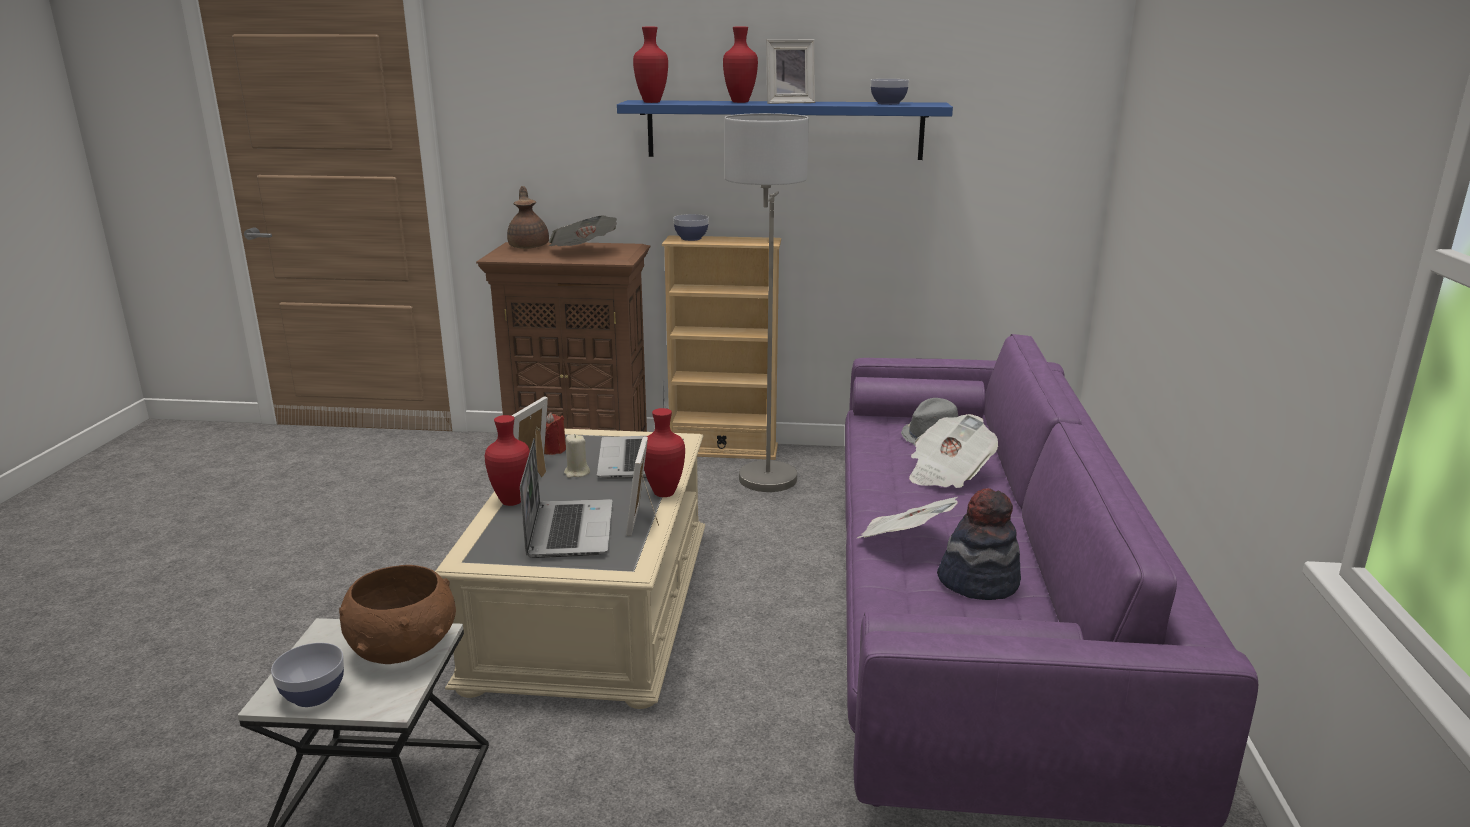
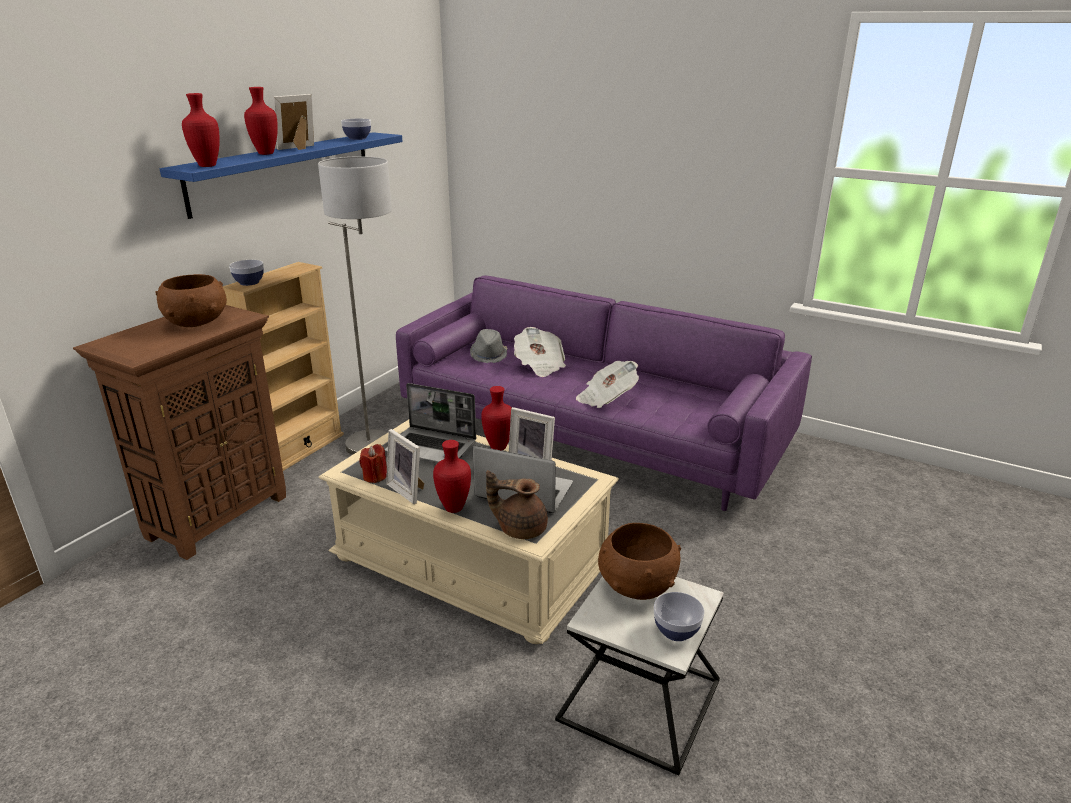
camera: 65 degrees left, 5 degrees up
(529, 246) = (129, 338): brown teapot -> brown teapot (520, 528)
(577, 473) = (430, 473): beige candle -> none
(583, 251) = (197, 323): newspaper -> brown bowl
(789, 102) = (299, 148): picture frame -> picture frame turned 150 degrees counterclockwise
(978, 581) = (661, 393): hat -> none

